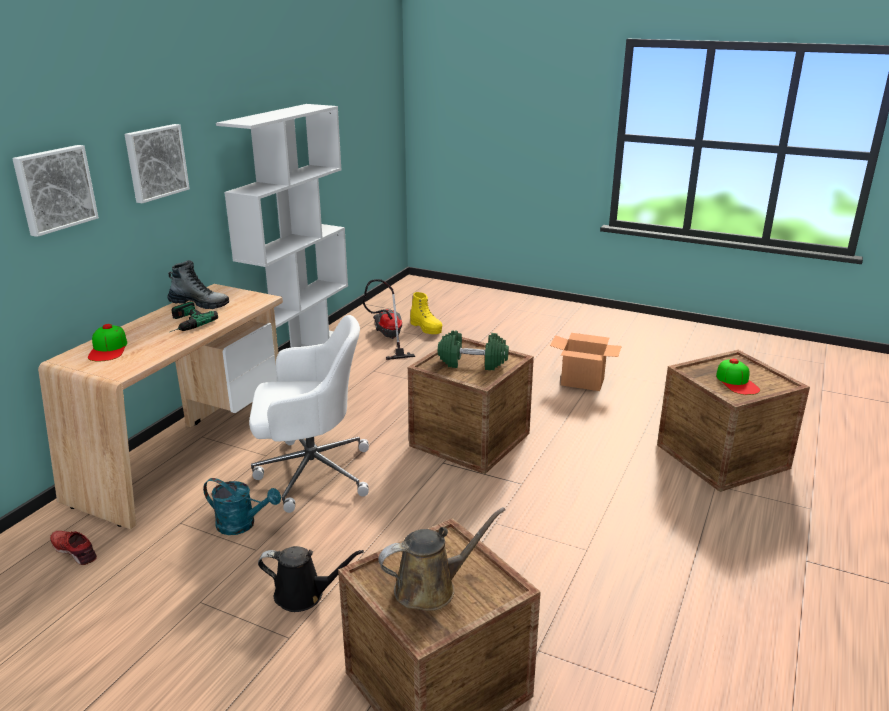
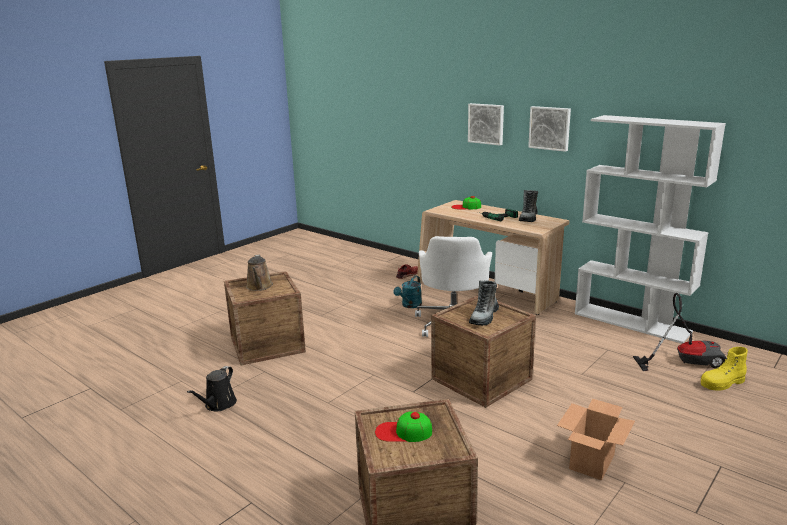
camera: 105 degrees right, 5 degrees down
(304, 595) = (346, 319): black watering can -> black watering can (218, 405)
(473, 362) = (484, 317): green dumbbell -> boot

